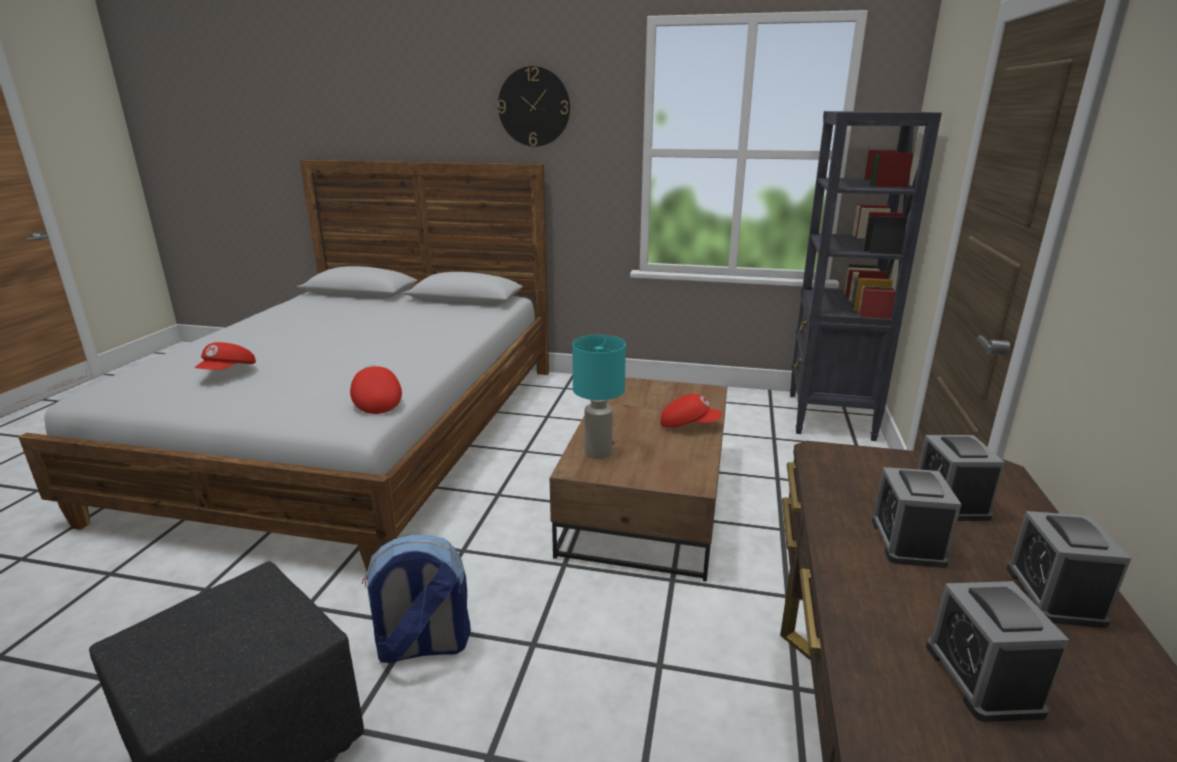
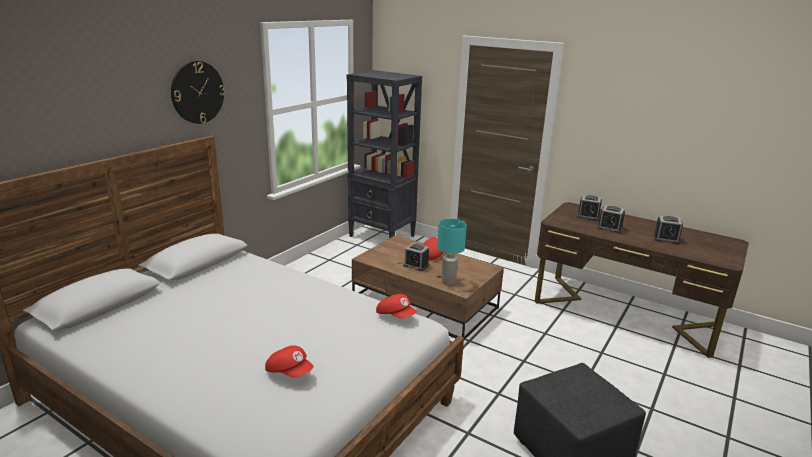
camera: 70 degrees left, 0 degrees up
(376, 402) = (396, 315): red cap -> red cap turned 135 degrees counterclockwise
(422, 646) = (515, 393): backpack -> none
(1054, 595) = (635, 222): alarm clock -> alarm clock (416, 265)

